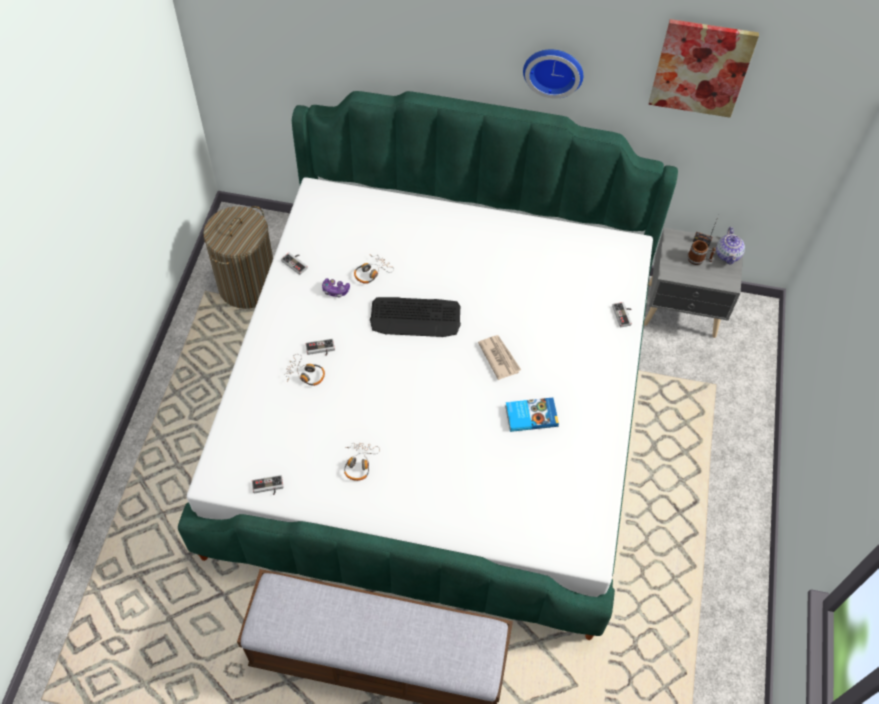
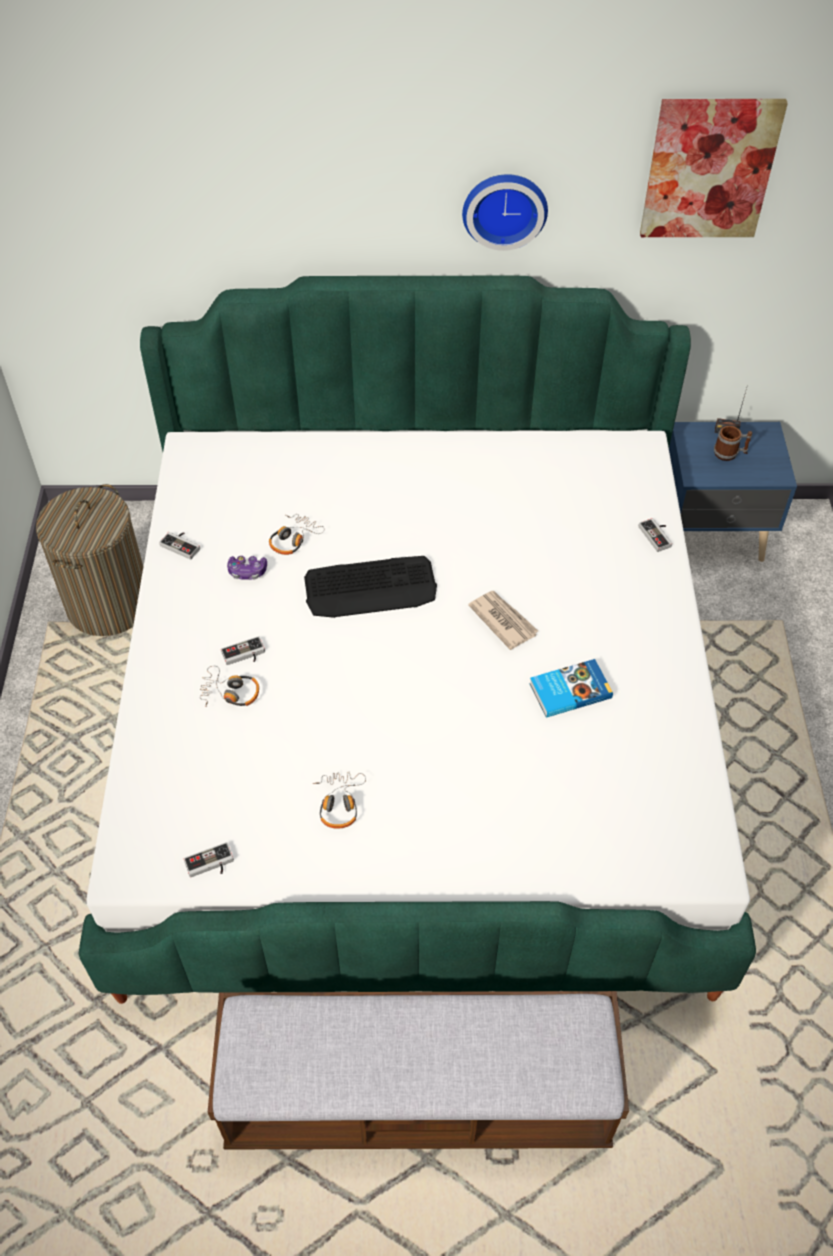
camera: 10 degrees left, 5 degrees down
(682, 312) = (711, 536): grey nightstand -> blue nightstand
(728, 254) = (765, 441): teapot -> none

